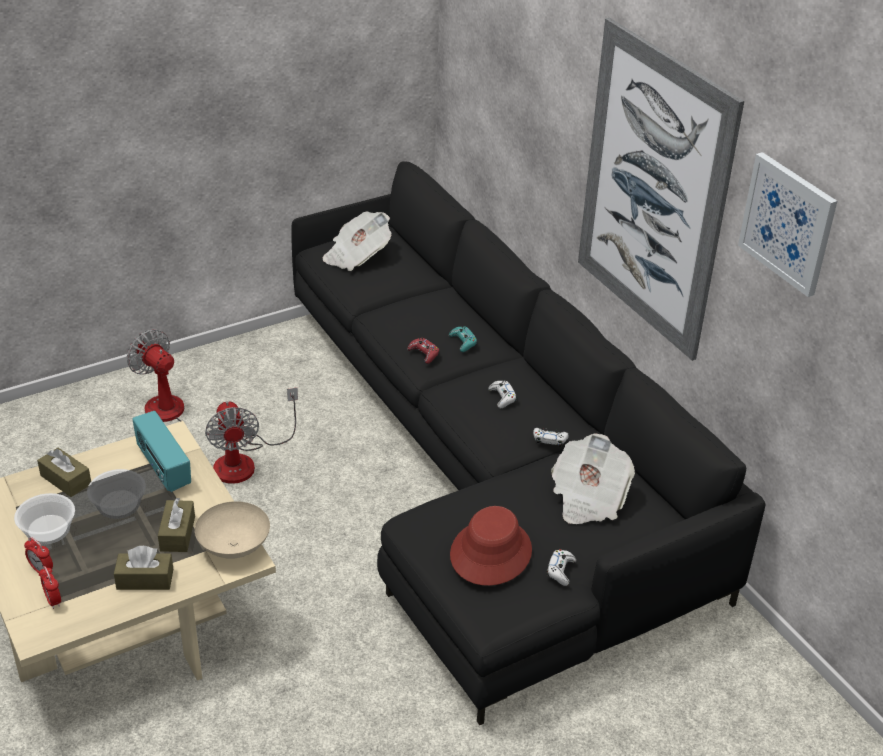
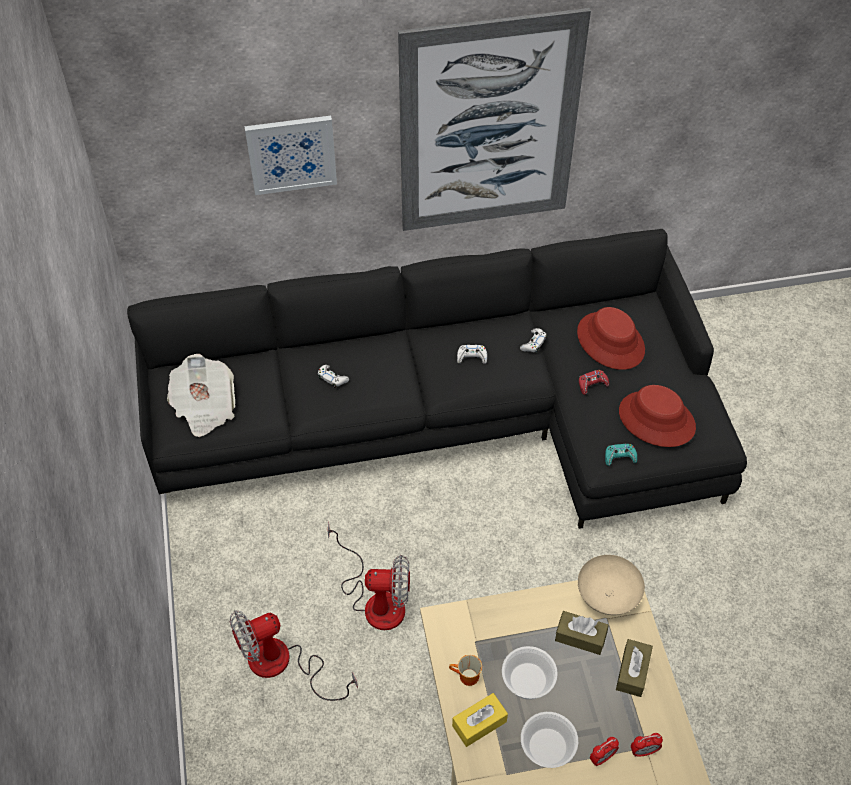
camera: 70 degrees left, 15 degrees up
(66, 480) = (479, 723): brown tissue box -> yellow tissue box
(113, 463) = (466, 677): none -> mug
(163, 468) = (487, 635): radio -> none
(424, 353) = (388, 395): red game controller -> red game controller (592, 384)
(463, 342) = (383, 362): turquoise game controller -> turquoise game controller (619, 457)
(560, 570) = (683, 383): white game controller -> white game controller (332, 378)
(588, 498) = (611, 341): newspaper -> red hat
(788, 223) = (651, 62): picture -> picture (291, 154)

